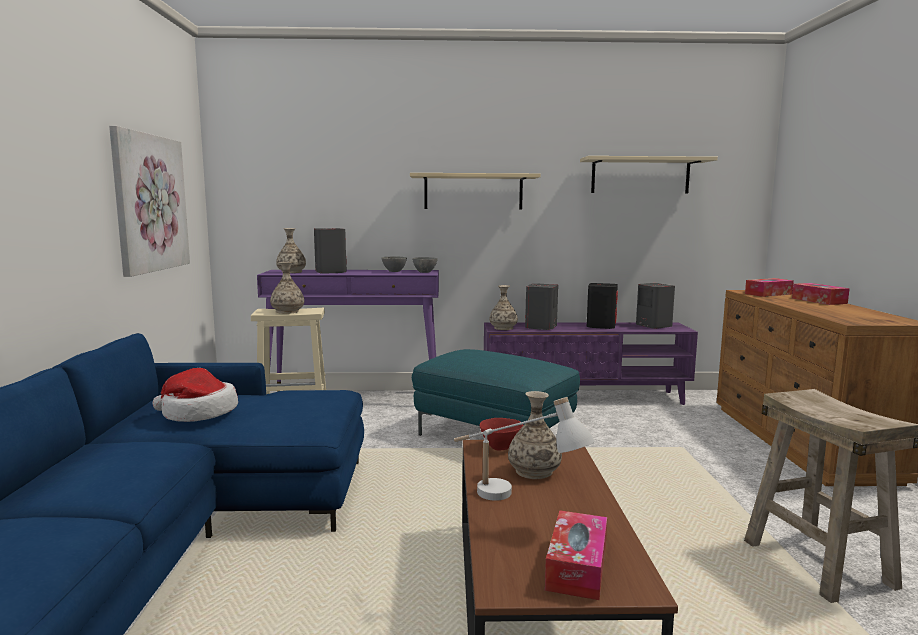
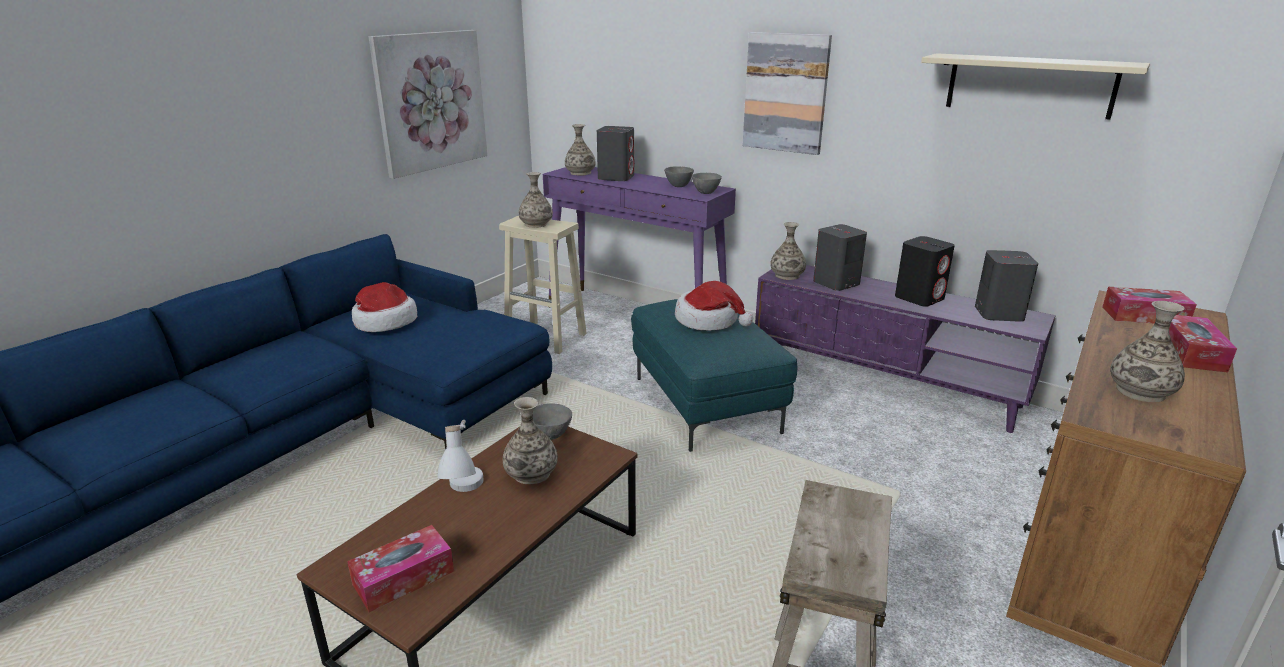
camera: 35 degrees right, 15 degrees up
(473, 192) = (786, 93): beige shelf -> picture
(498, 357) = (708, 320): none -> hat
(500, 447) = (551, 435): red bowl -> grey bowl
(841, 313) = (1140, 391): none -> vase

